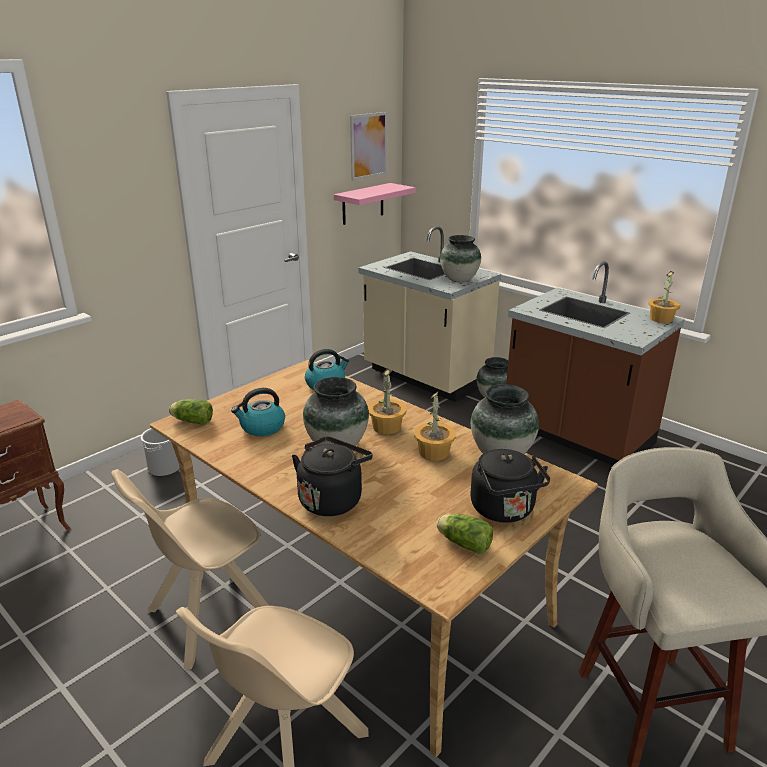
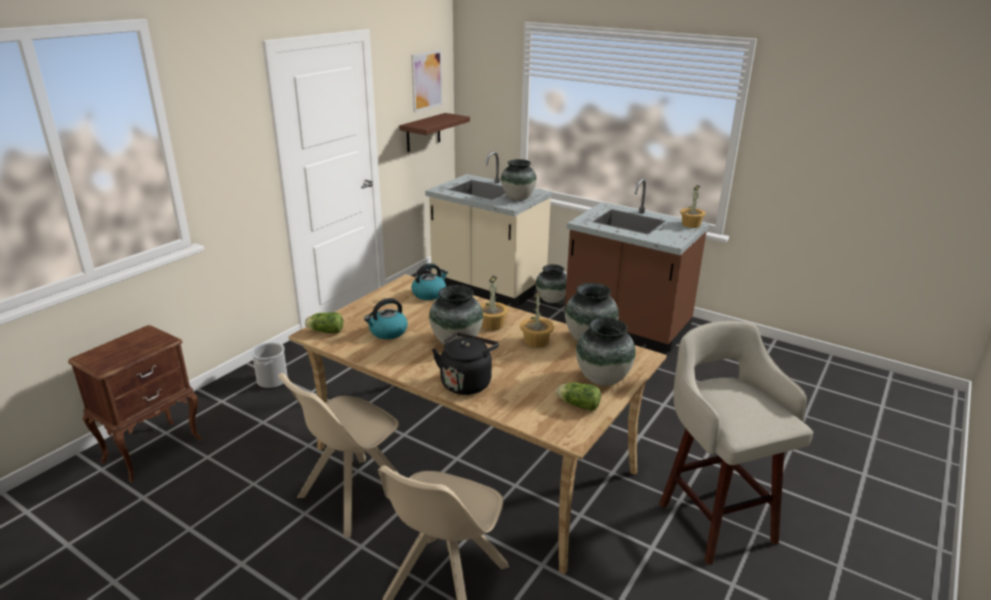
camera: 10 degrees left, 0 degrees up
(363, 204) = (423, 132): pink shelf -> brown shelf
(505, 510) = (602, 379): black kettle -> vase

